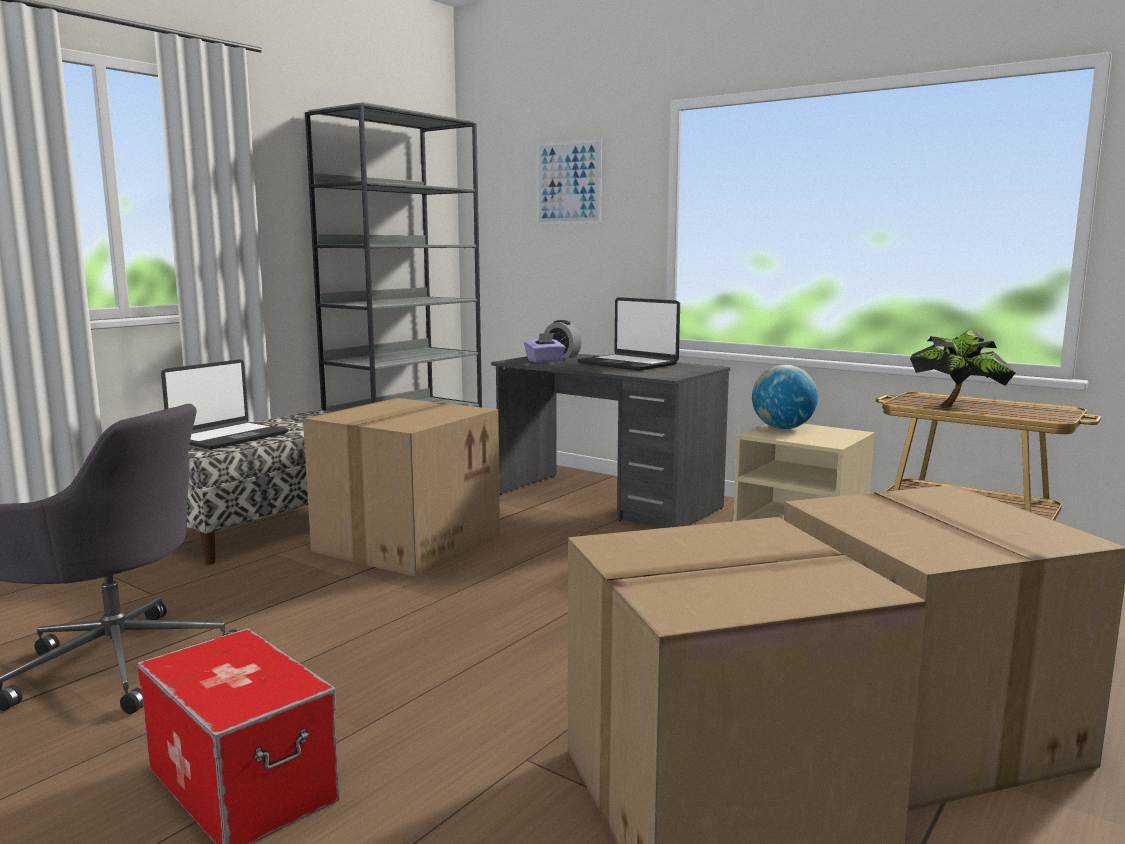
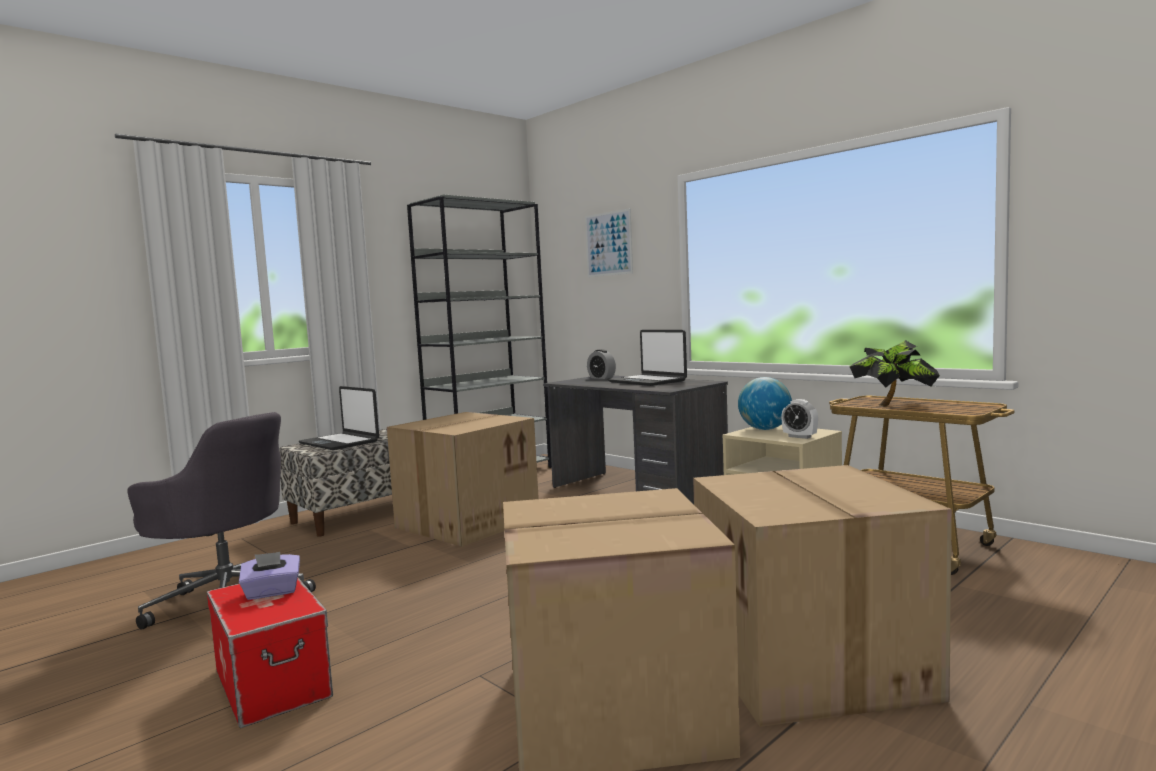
camera: 10 degrees right, 5 degrees down
(228, 437) = (340, 442): laptop -> laptop turned 90 degrees clockwise
(545, 361) = (584, 381): purple tissue box -> purple tissue box (272, 592)
(832, 439) = (799, 437): none -> alarm clock

